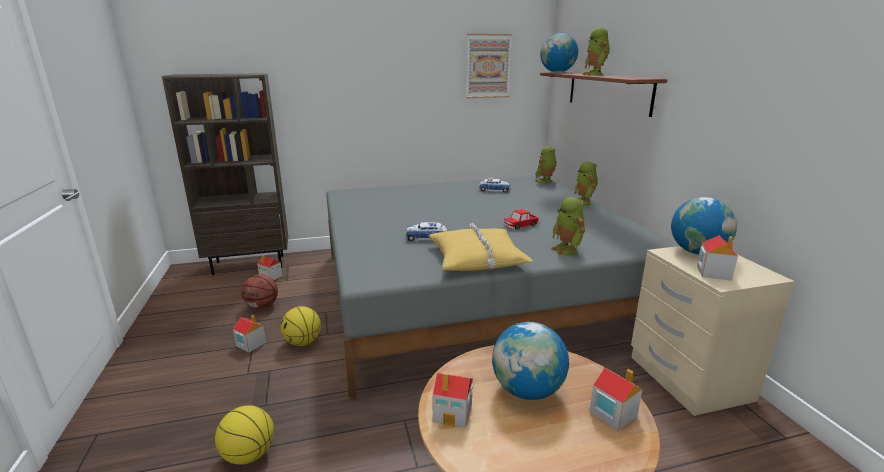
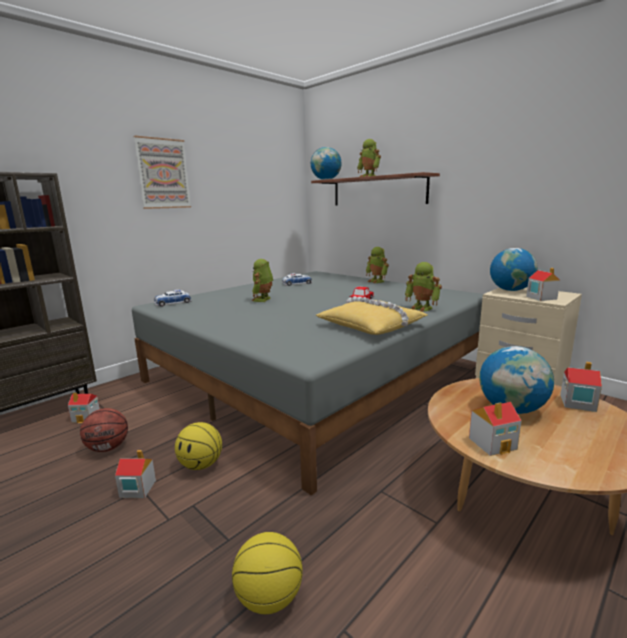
camera: 30 degrees left, 5 degrees down
(426, 237) = (303, 321): toy car -> toy car (173, 303)
(488, 66) = (262, 177): picture -> picture (163, 174)
(545, 182) = (326, 274): toy robot -> toy robot (263, 300)

